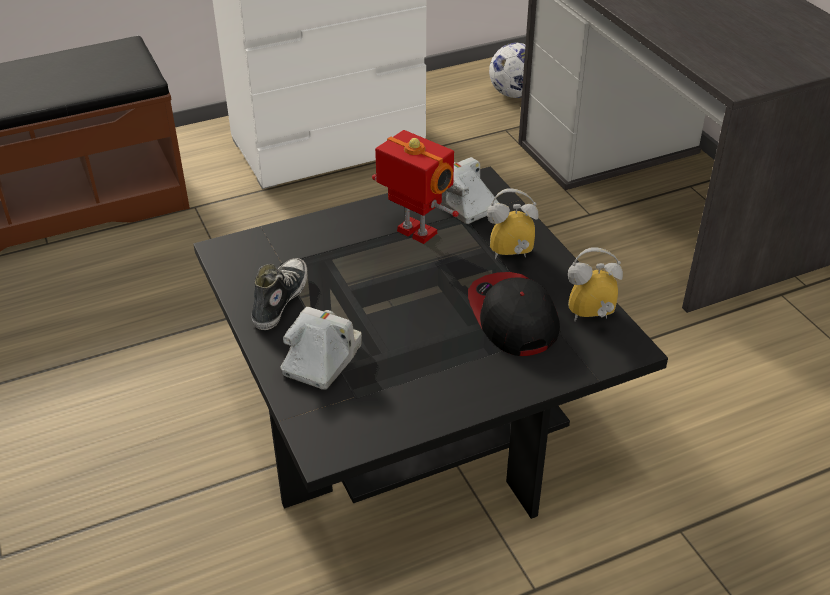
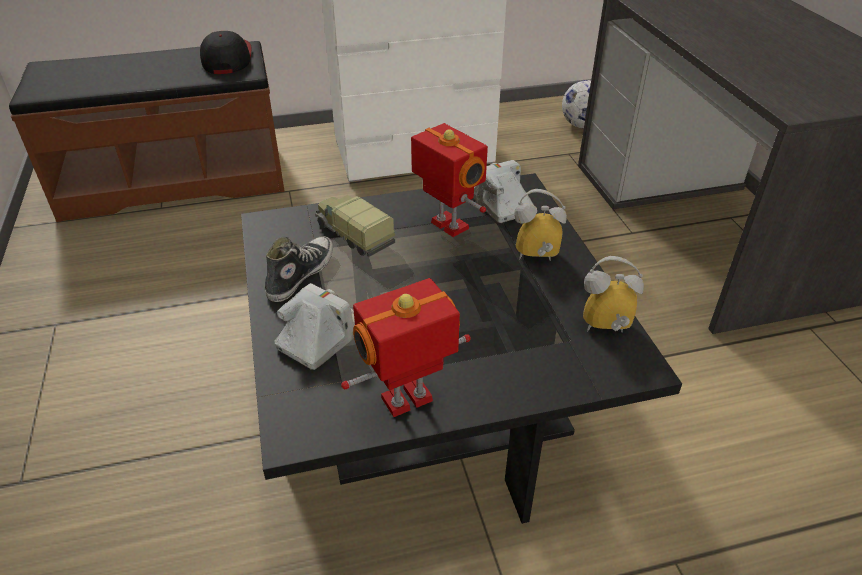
camera: 10 degrees right, 0 degrees up
(321, 253) = (353, 235): none -> toy truck
(423, 406) = (408, 401): none -> toy robot
(512, 316) = (523, 318): cap -> cap (226, 59)

